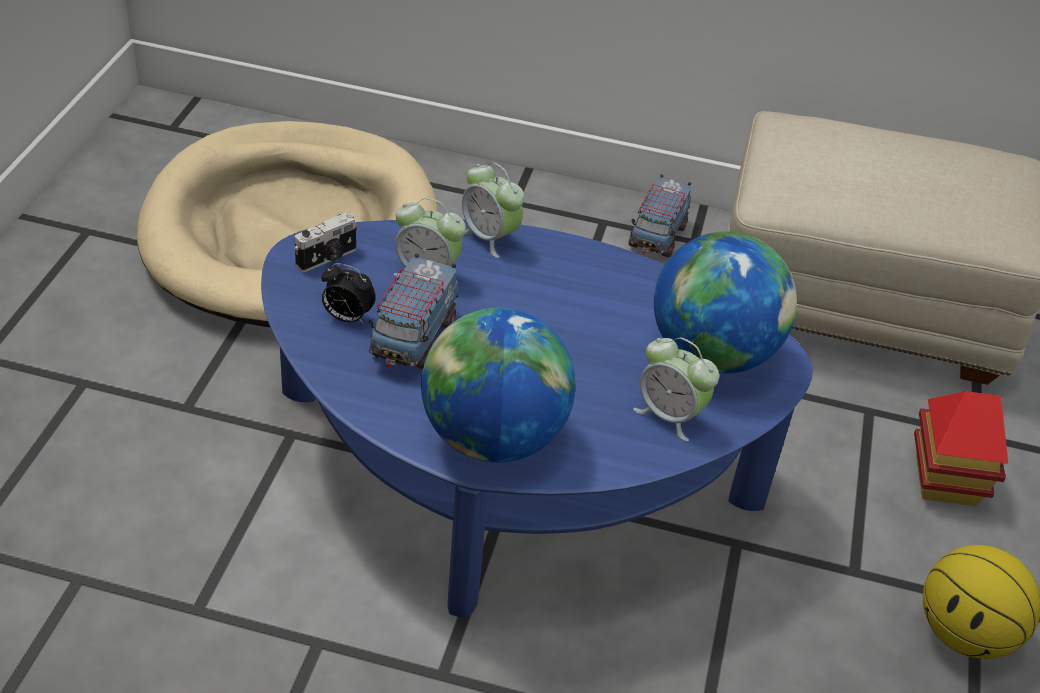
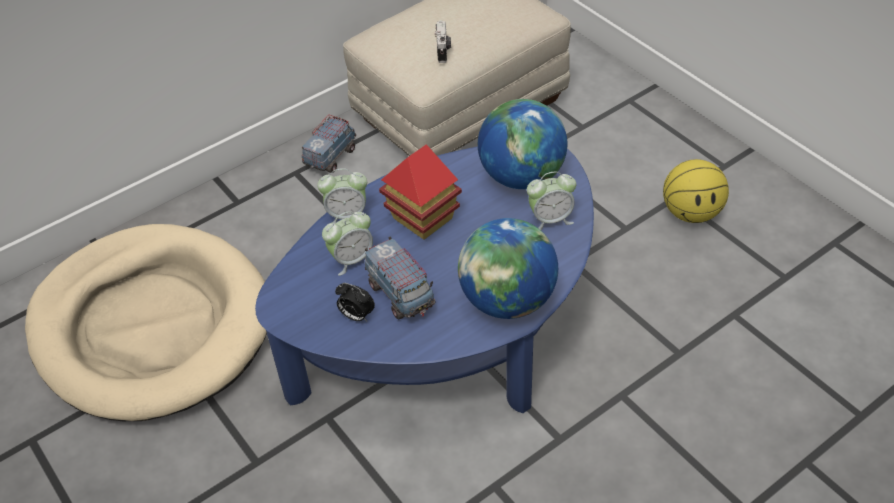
camera: 45 degrees left, 5 degrees up
(327, 258) = (295, 299): camera -> camera (443, 51)
(347, 318) = (356, 316): alarm clock -> alarm clock turned 60 degrees clockwise
(657, 237) = (331, 157): toy truck -> toy truck turned 120 degrees counterclockwise
(945, 480) = (599, 157): toy house -> toy house (422, 218)

